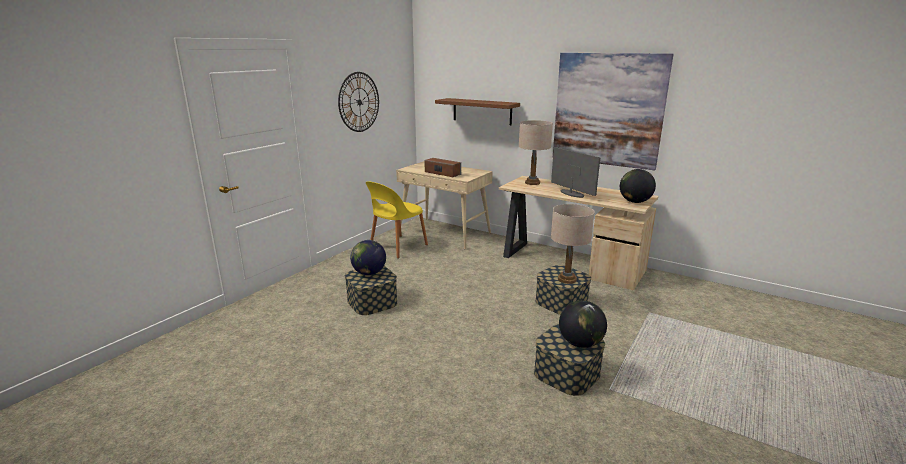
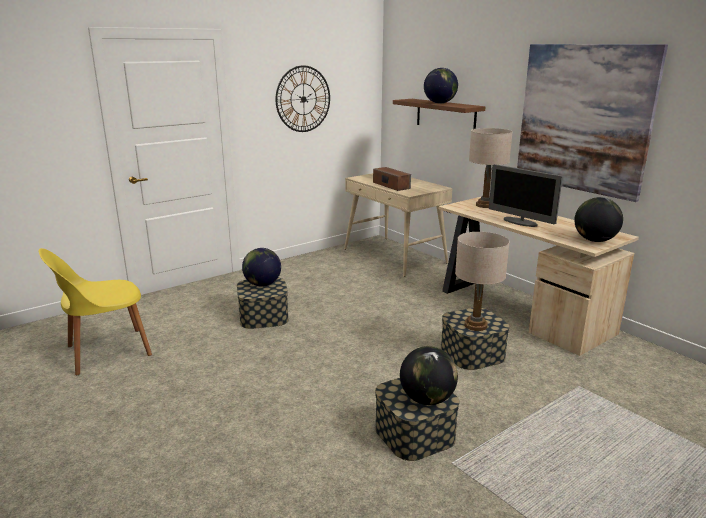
camera: 20 degrees right, 0 degrees up
(397, 247) = (332, 264): yellow chair -> yellow chair (106, 351)
(480, 101) = (439, 103): none -> globe
(571, 193) = (520, 222): monitor -> monitor turned 150 degrees clockwise

